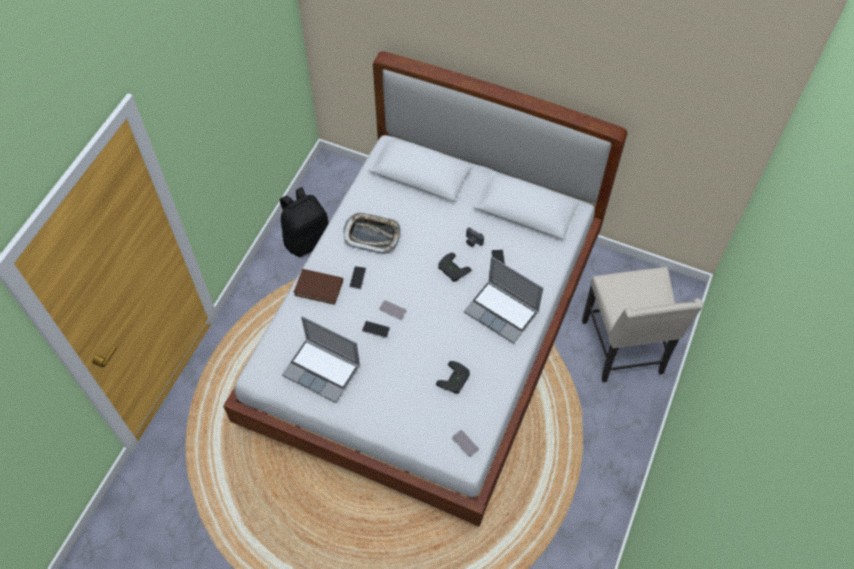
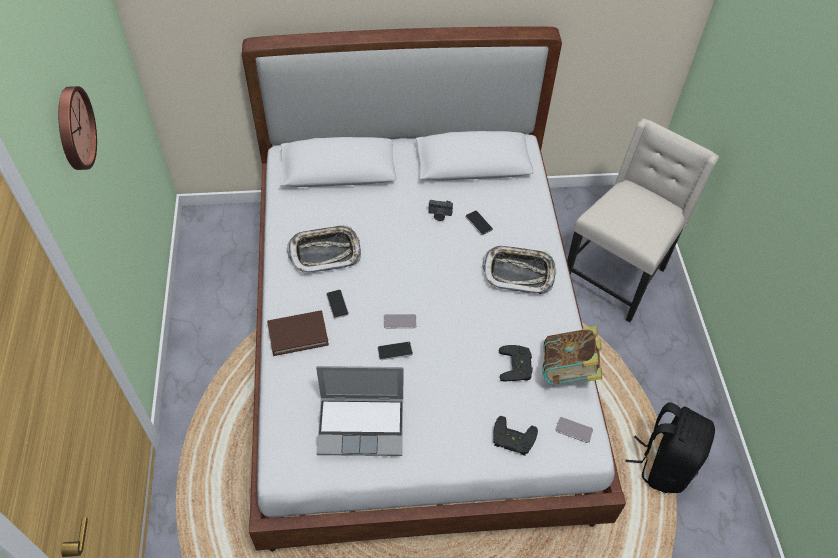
camera: 30 degrees left, 5 degrees down
(208, 93) = (73, 128): none -> wall clock
(307, 240) = (221, 306): black backpack -> black backpack (663, 464)
(452, 270) = (436, 252): black game controller -> black game controller (512, 440)
(490, 400) = (568, 370): none -> book
(502, 312) = (518, 272): laptop -> tray
(624, 348) = (616, 275): beige chair -> beige chair turned 105 degrees counterclockwise

